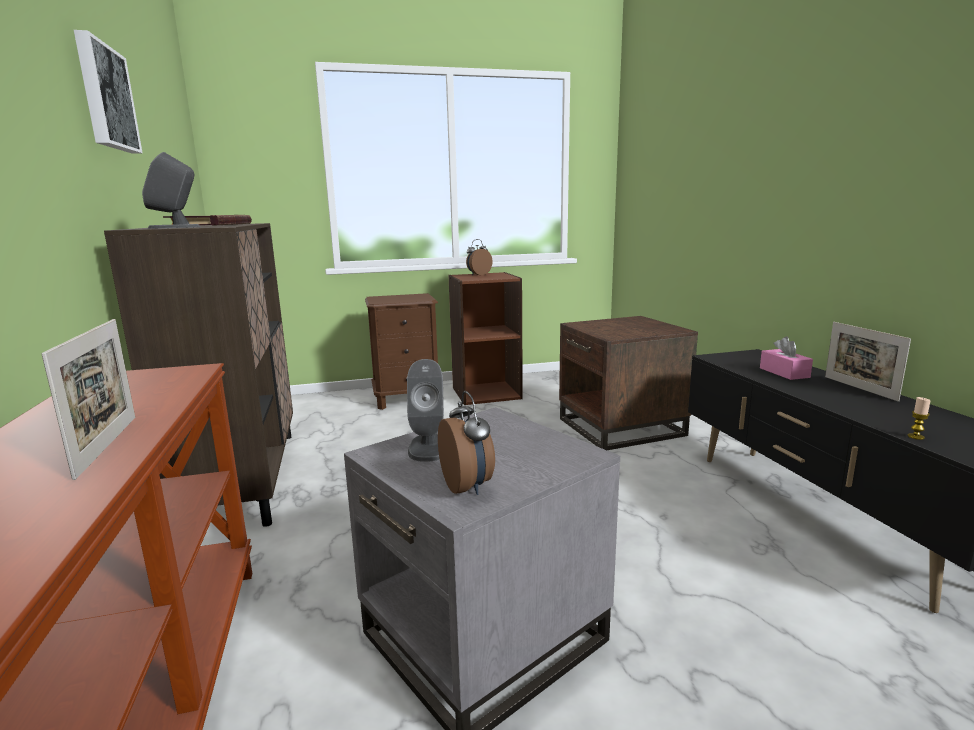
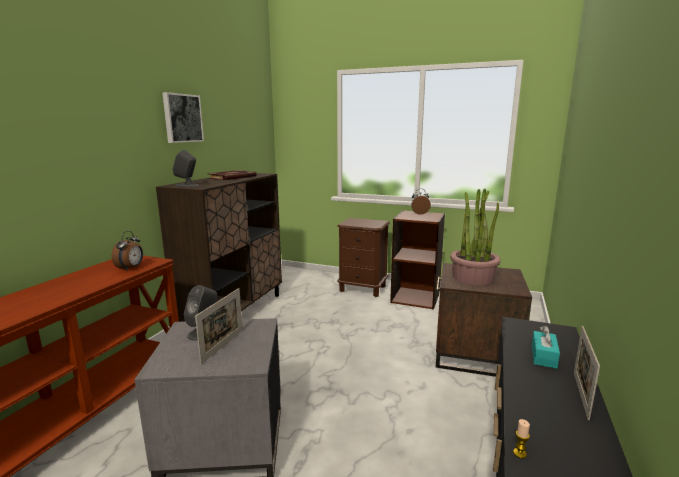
camera: 35 degrees right, 0 degrees up
(108, 445) = (64, 295): picture frame -> picture frame (223, 346)
(468, 486) = (177, 360): alarm clock -> alarm clock (131, 268)
(617, 328) = (473, 277): none -> potted plant
(784, 373) = (543, 356): pink tissue box -> turquoise tissue box

